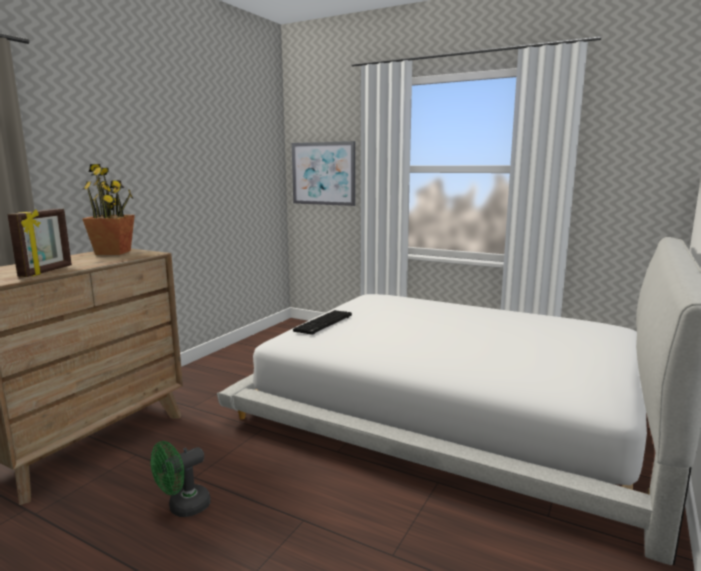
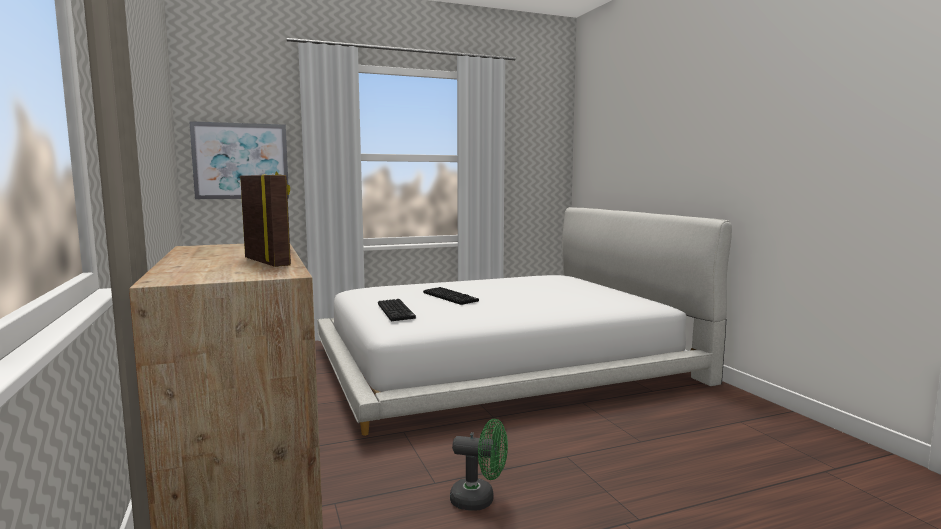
camera: 50 degrees left, 5 degrees down
(113, 252) = (215, 248): potted plant -> none
(183, 508) = (479, 500): green fan -> green fan turned 75 degrees counterclockwise
(401, 322) = (451, 297): none -> keyboard

